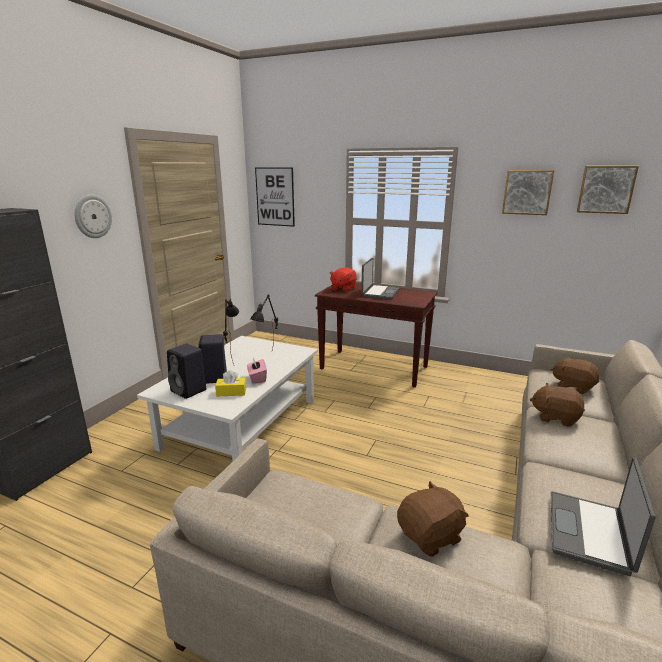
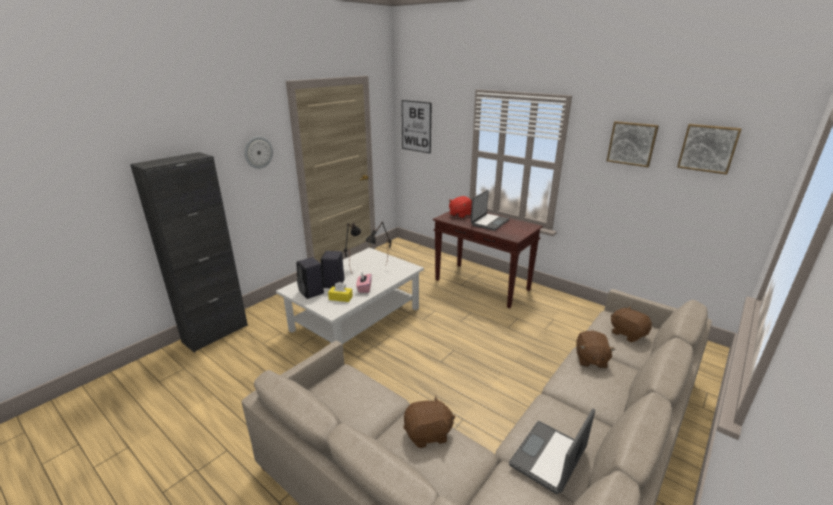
camera: 15 degrees right, 5 degrees up
(555, 417) = (590, 359): brown plush toy -> brown plush toy turned 120 degrees counterclockwise

